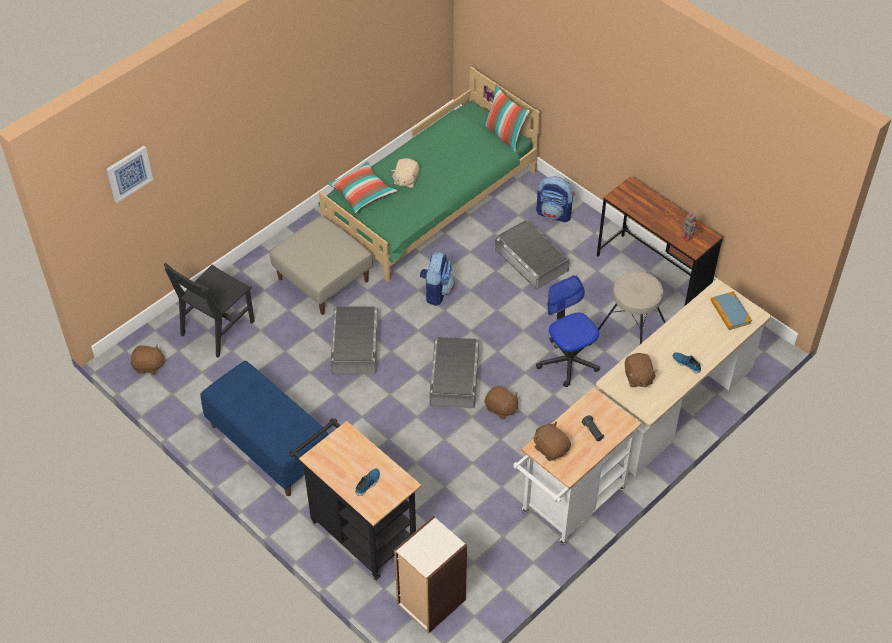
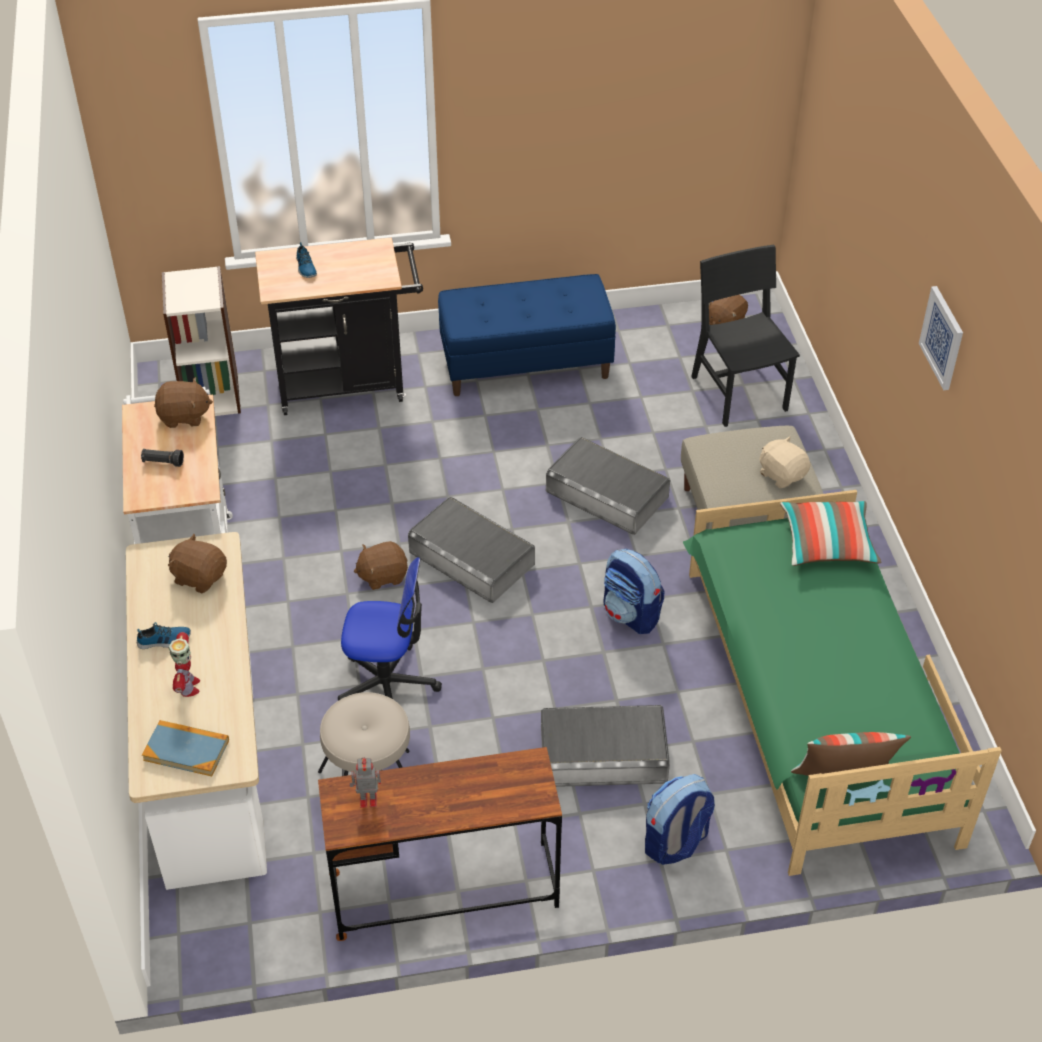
camera: 125 degrees right, 5 degrees down
(129, 173) = (842, 122): picture -> picture (942, 337)
(405, 180) = (821, 602): beige plush toy -> beige plush toy (782, 474)
(700, 335) = (189, 687): none -> toy robot

